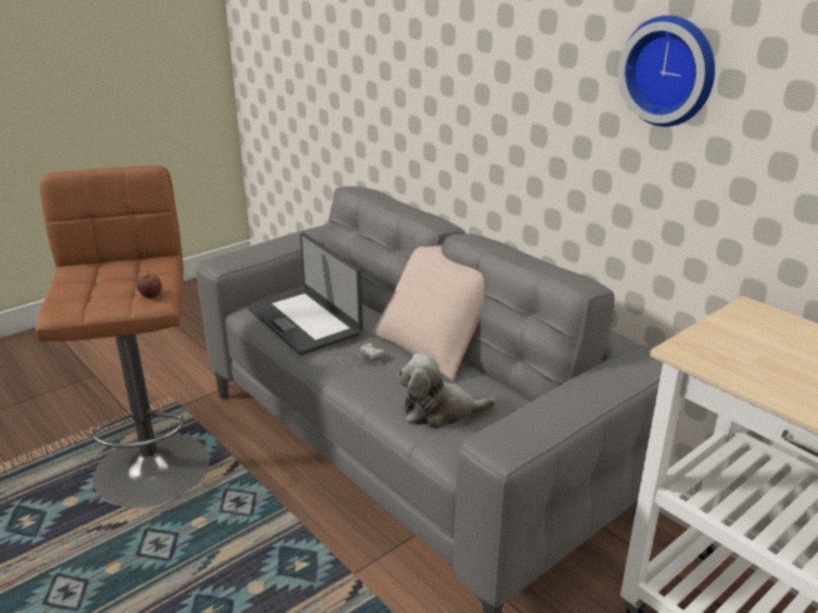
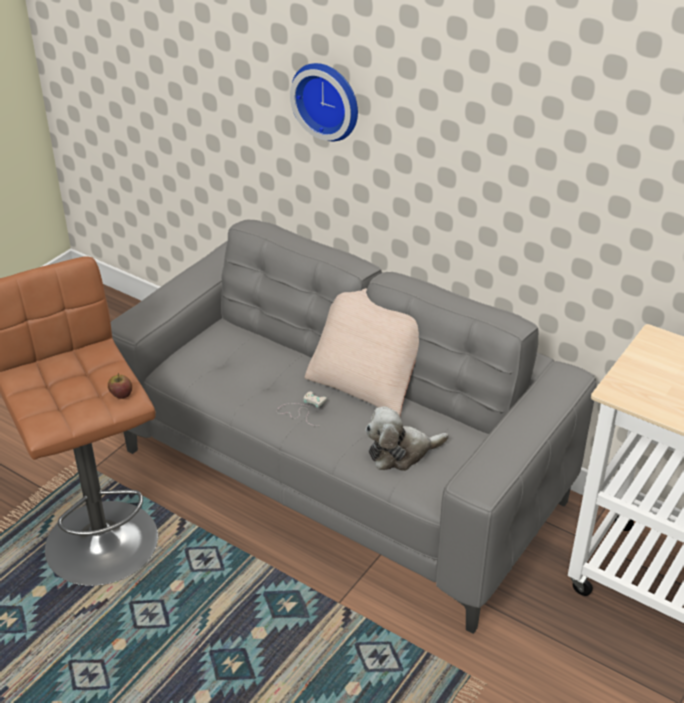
camera: 15 degrees left, 10 degrees up
(306, 321) = (234, 375): laptop -> none
(670, 71) = (575, 141): wall clock -> wall clock (328, 100)

